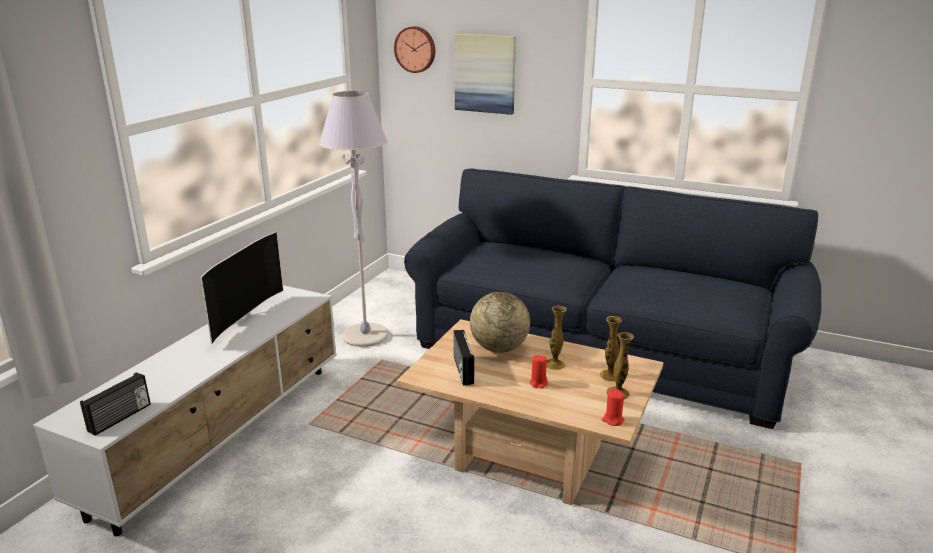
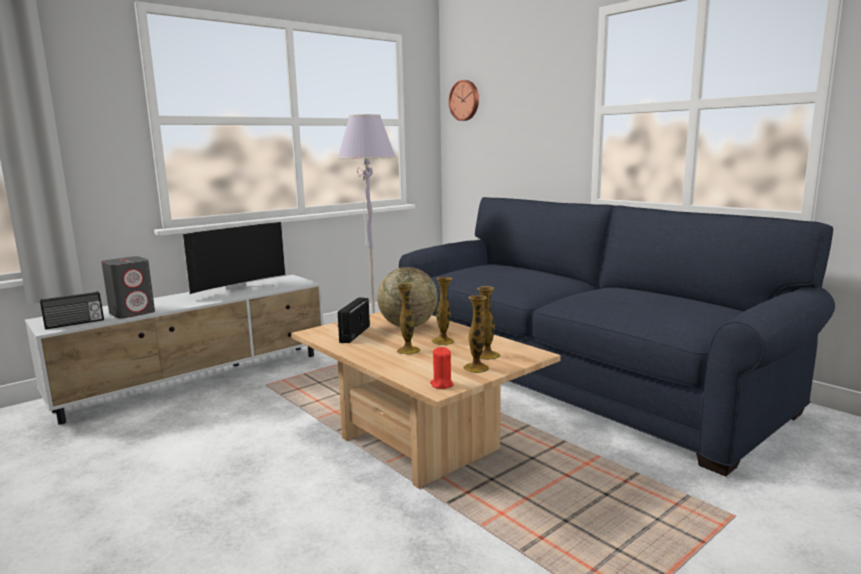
camera: 25 degrees right, 10 degrees down
(170, 385) = (132, 313): none -> grey speaker
(485, 73) = (515, 114): picture -> none
(538, 383) = (408, 351): red candle -> vase

